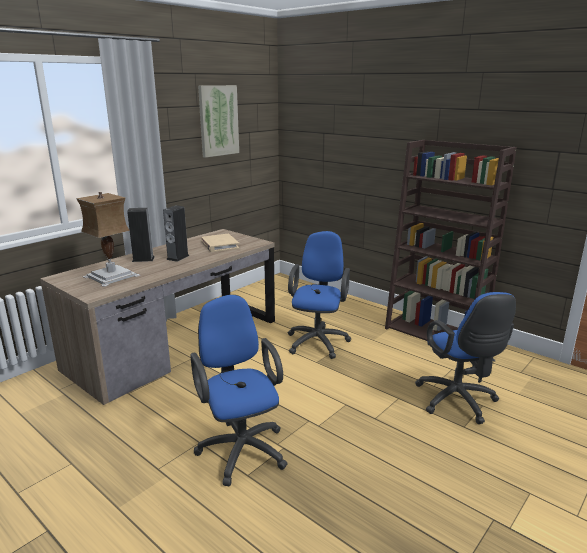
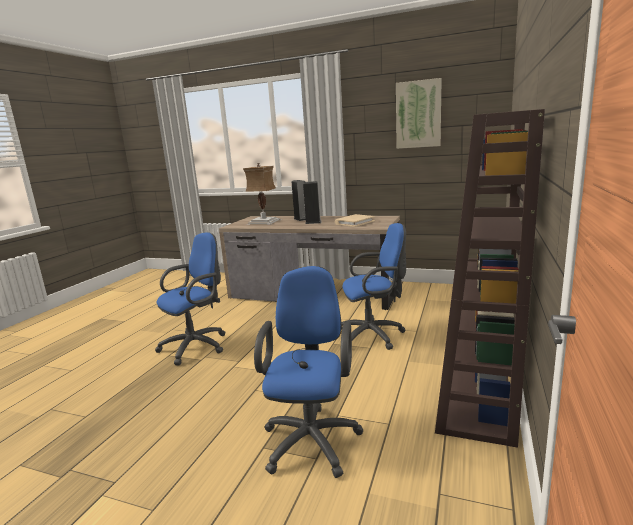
camera: 70 degrees right, 5 degrees down
(458, 402) = (312, 437): blue office chair -> blue office chair turned 135 degrees clockwise

